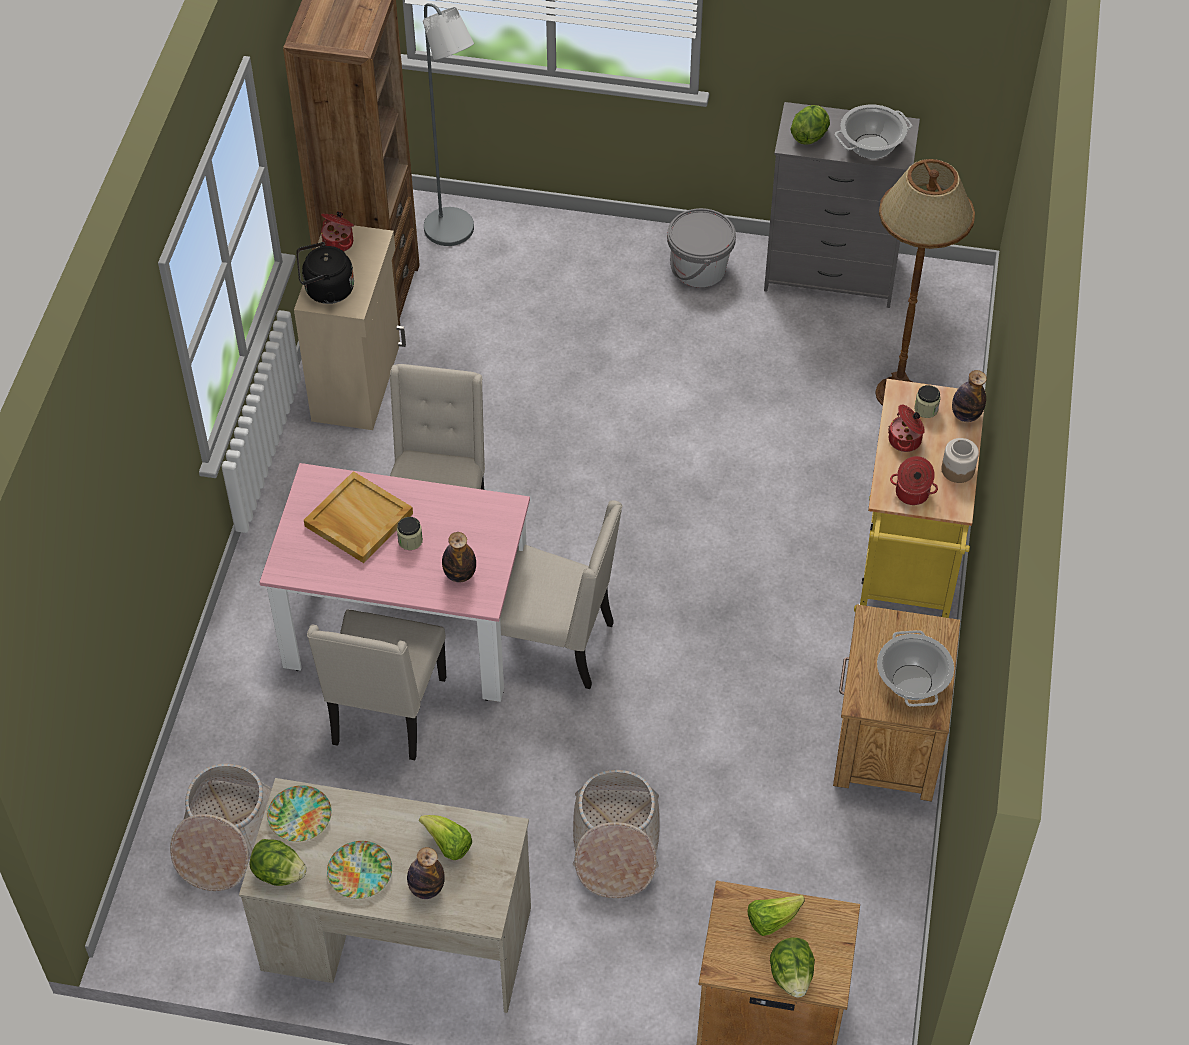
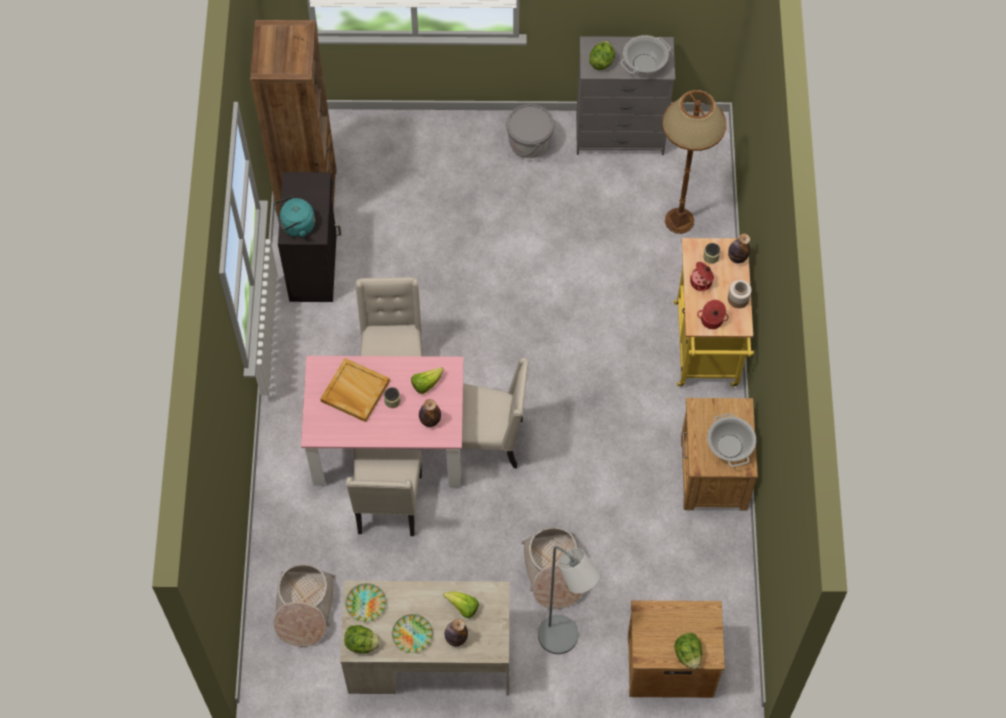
camera: 10 degrees left, 10 degrees up
(326, 291) = (296, 226): black kettle -> turquoise kettle
(339, 242) = (296, 187): cooking pot -> none
(358, 381) = (314, 266): beige cabinet -> black cabinet
(454, 234) = (355, 140): grey floor lamp -> grey floor lamp (563, 640)
(772, 920) = (670, 620): lettuce -> lettuce (426, 384)

